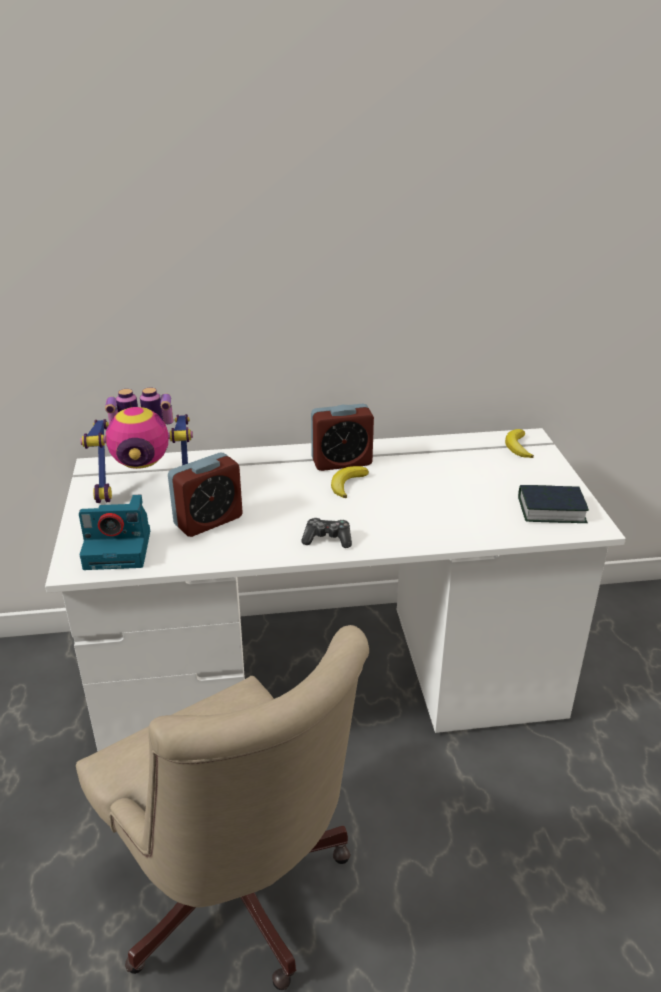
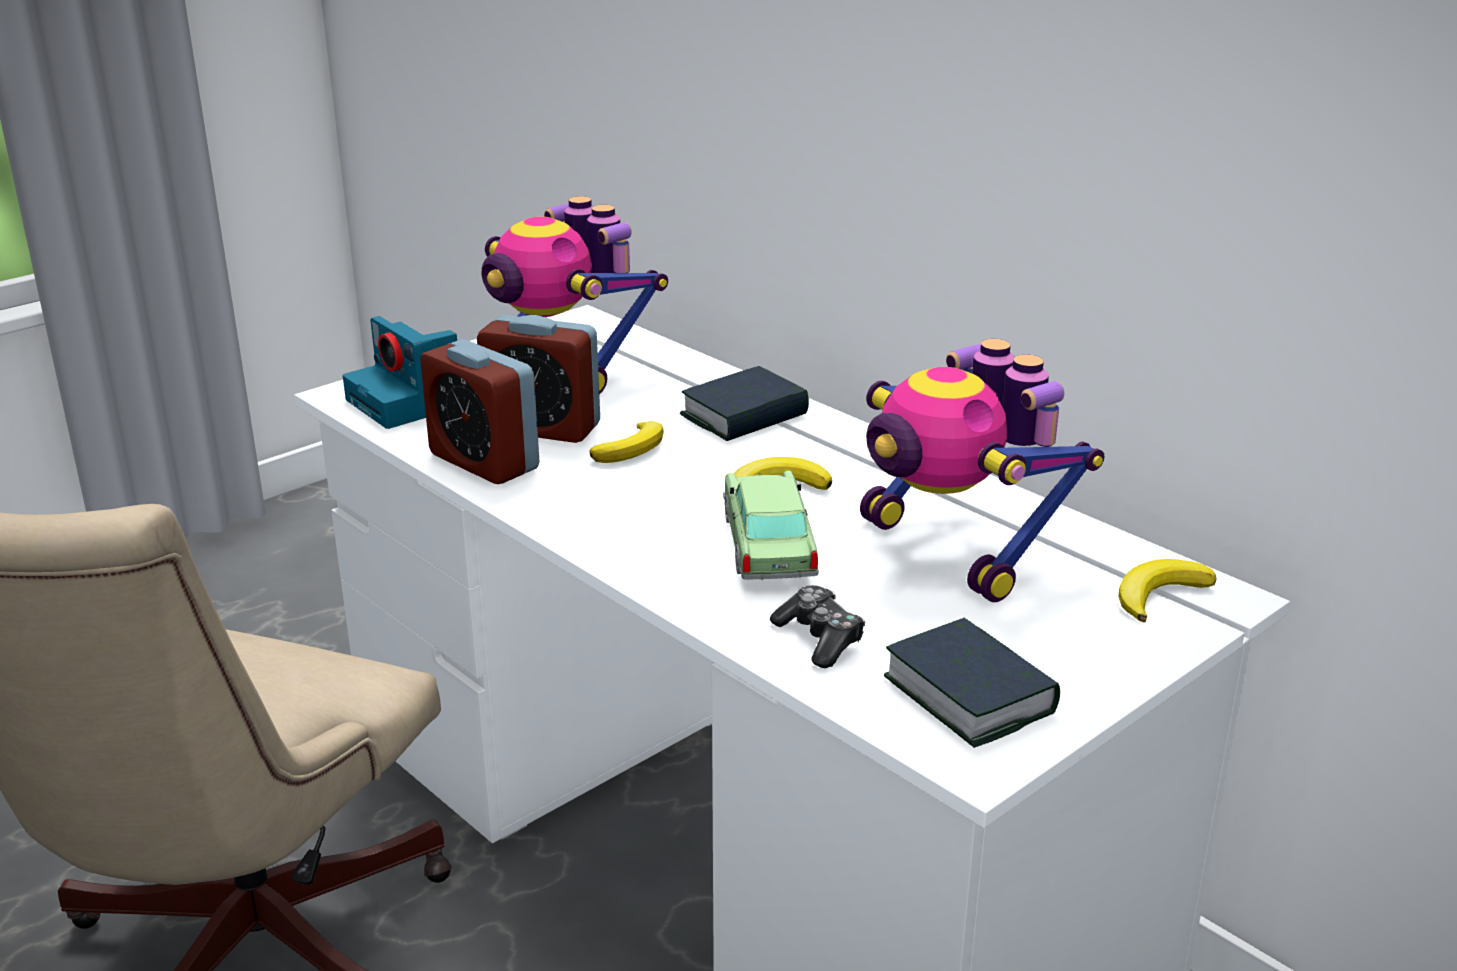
camera: 55 degrees right, 5 degrees down
(265, 505) = (632, 448): none -> banana
(270, 466) = (744, 415): none -> book
(327, 539) = (600, 521): game controller -> game controller (819, 638)
(341, 462) = (839, 460): alarm clock -> alarm clock (484, 462)
(399, 507) = (768, 547): none -> toy car
(446, 469) = (956, 551): none -> toy robot

